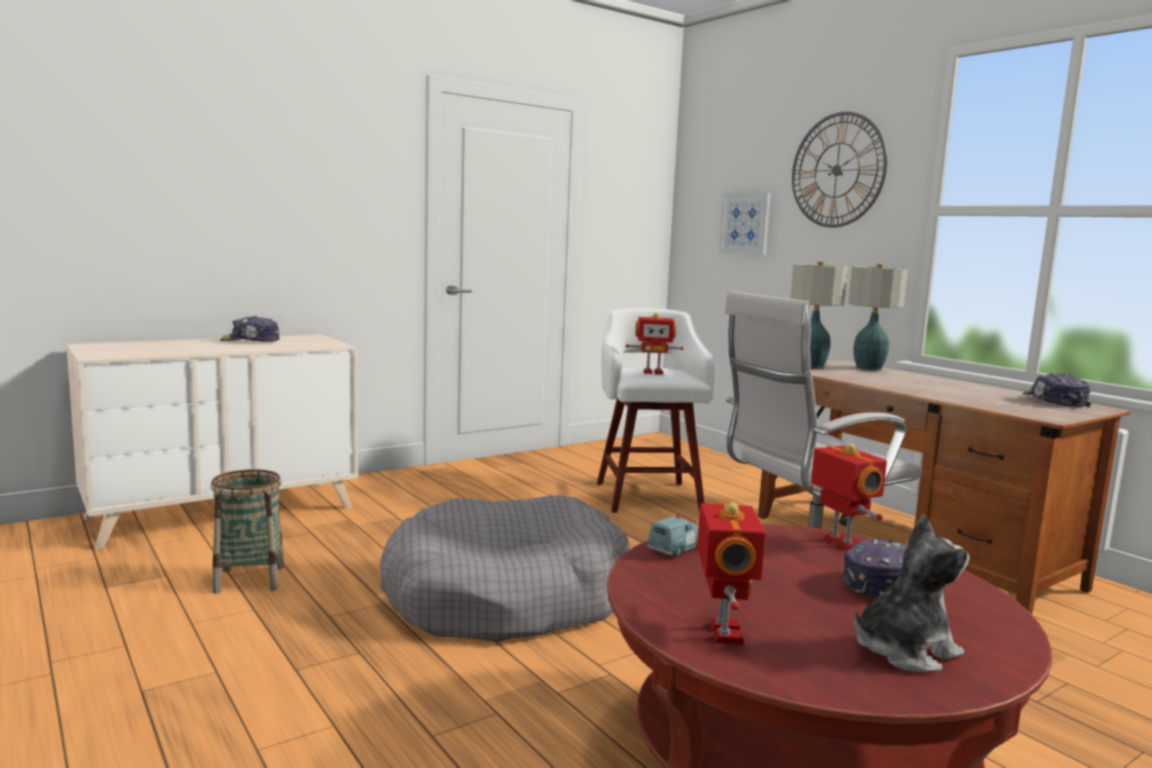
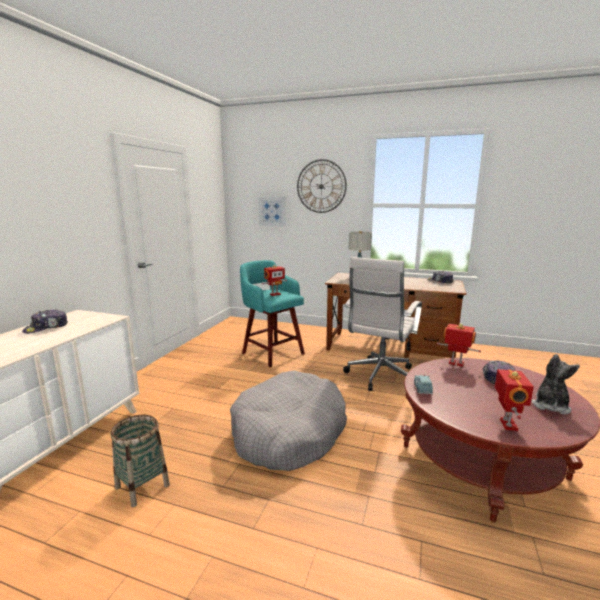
camera: 35 degrees left, 5 degrees up
(648, 495) = (272, 353): white stool -> turquoise stool
(723, 633) = (507, 424): toy robot -> toy robot turned 45 degrees clockwise
(811, 366) = (340, 279): table lamp -> none

